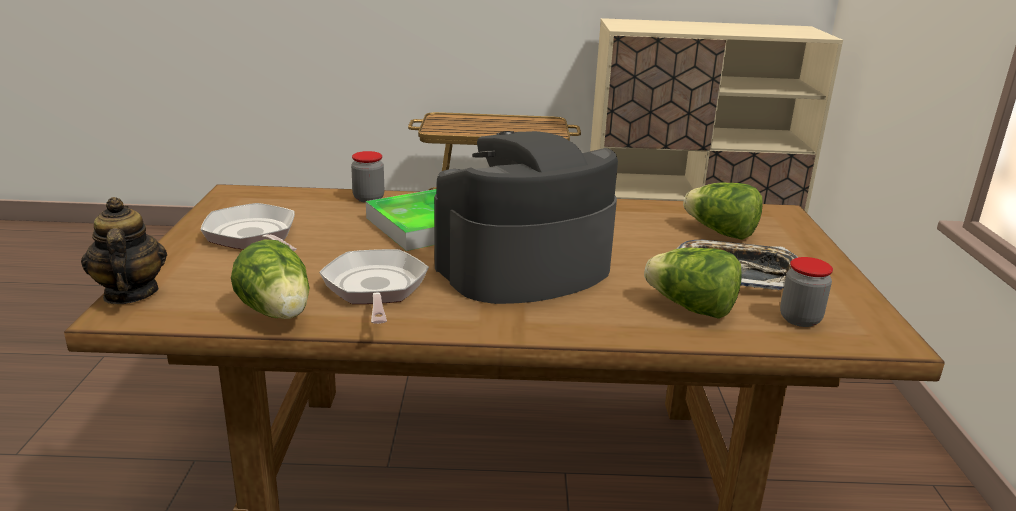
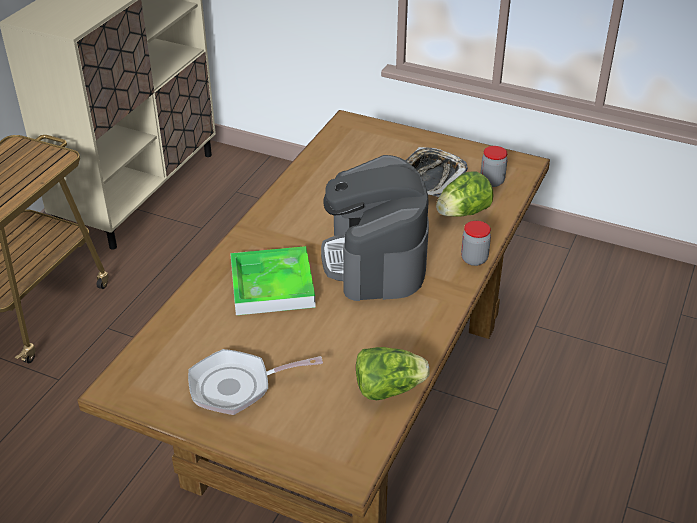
camera: 65 degrees left, 15 degrees up
(130, 294) = (316, 467): teapot -> none
(368, 198) = (190, 305): jar -> jar (474, 259)
(375, 289) = (374, 336): frying pan -> none
(720, 233) = (366, 159): lettuce -> none

